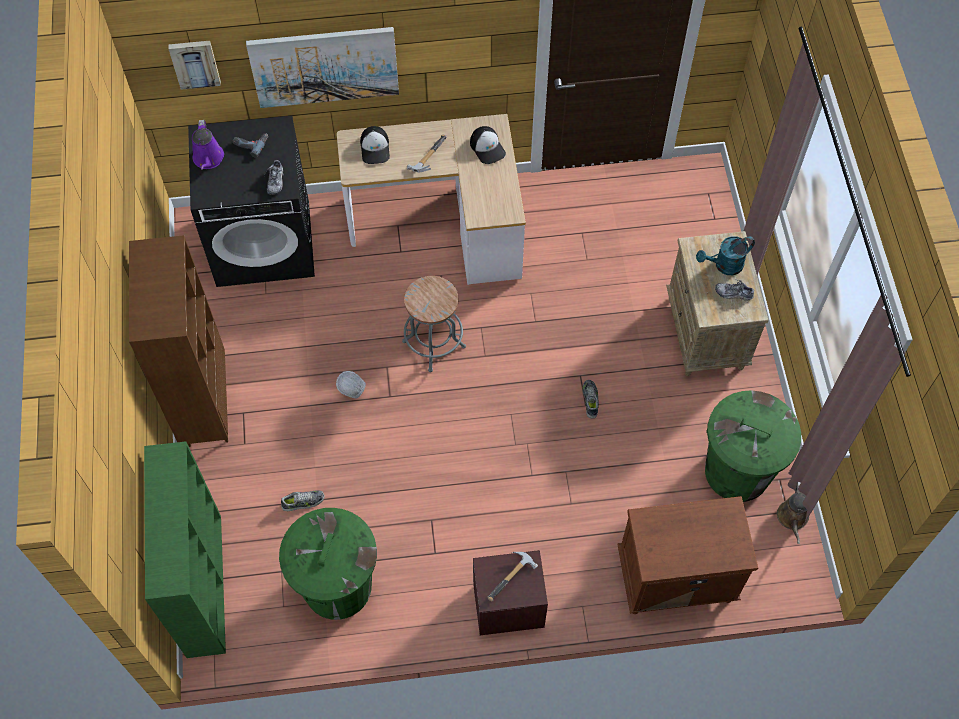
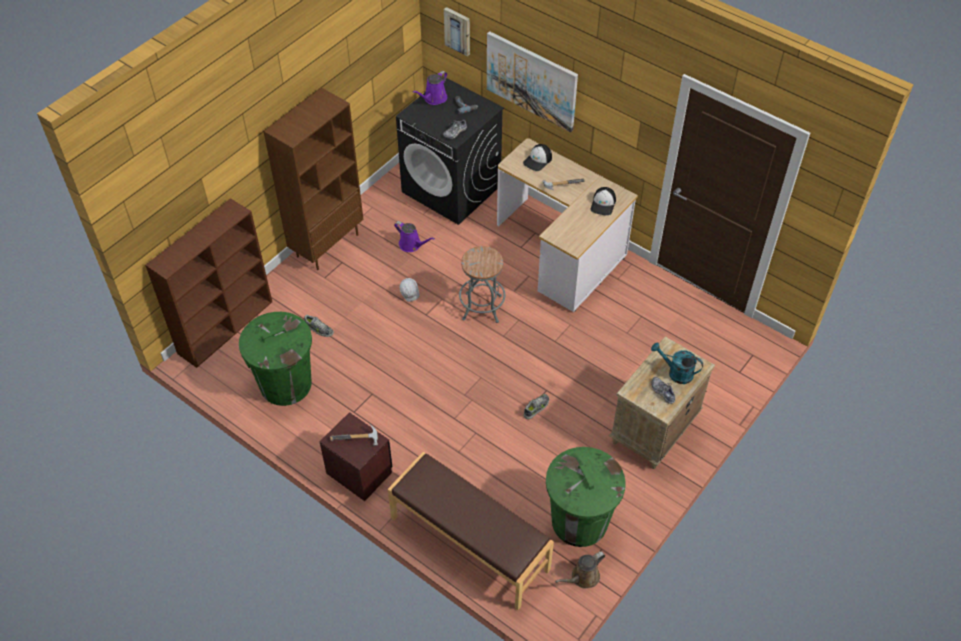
camera: 45 degrees right, 10 degrees down
(204, 583) = (226, 326): green bookcase -> brown bookcase
(293, 335) = (412, 245): none -> purple watering can
(674, 578) = (469, 544): brown nightstand -> brown bench

